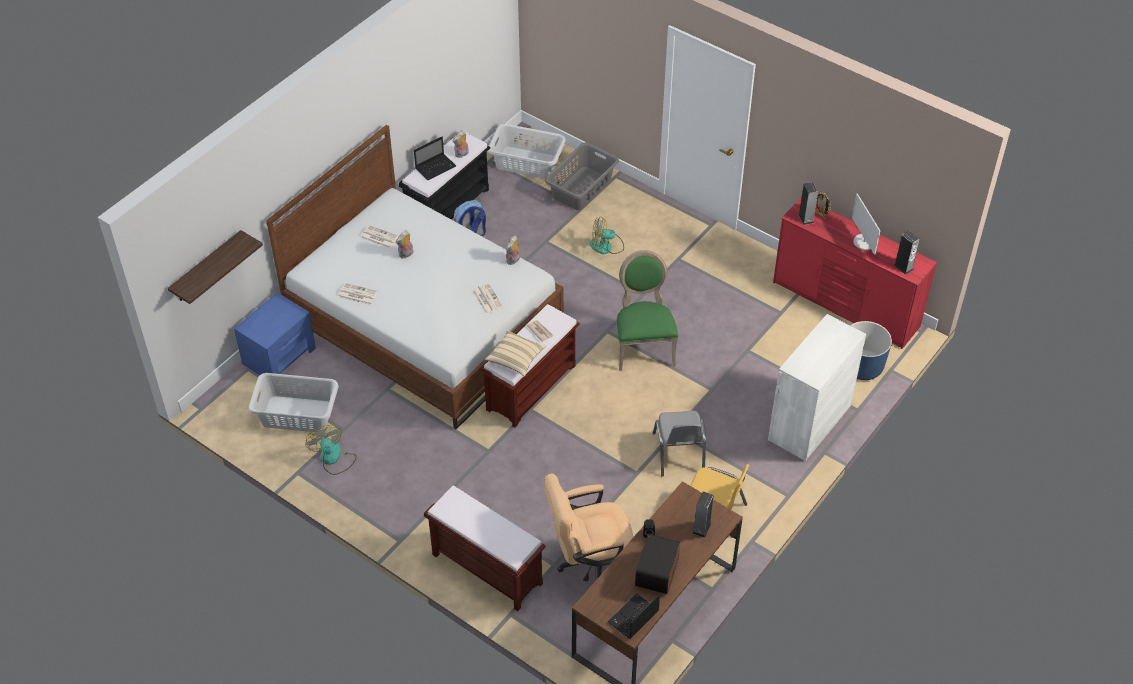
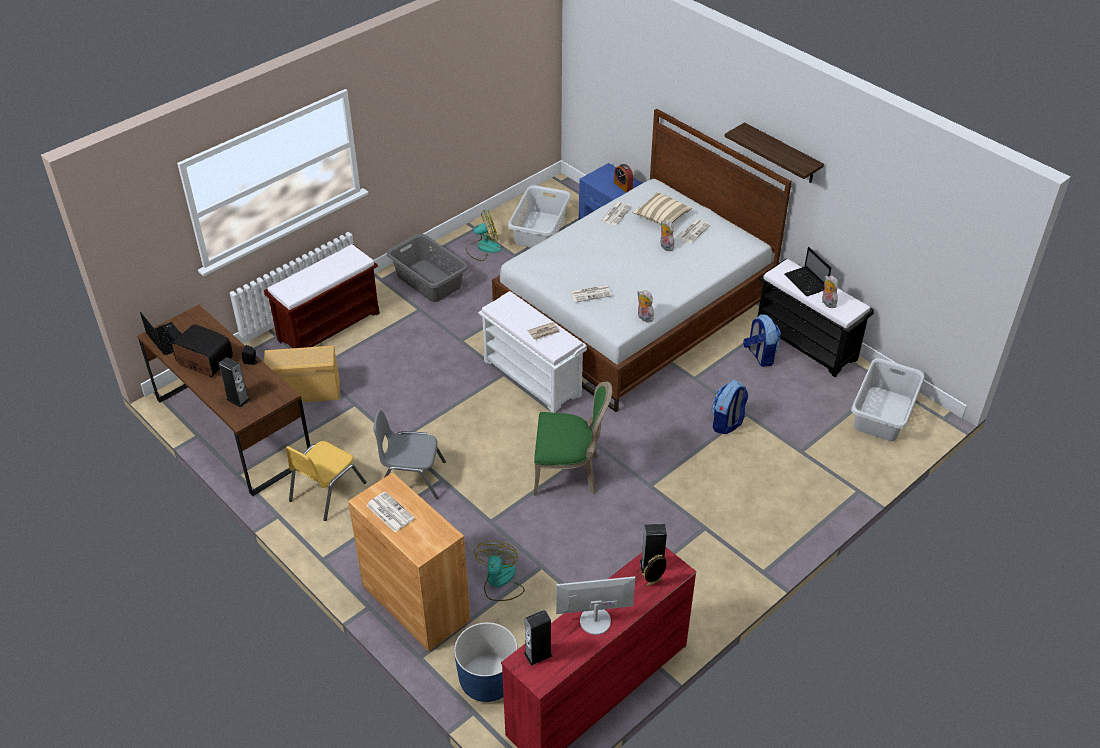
camera: 100 degrees right, 5 degrees down
(207, 267) = (606, 82): shelf -> shelf (781, 154)
(278, 311) = (623, 186): none -> alarm clock
(515, 359) = (511, 312): beige pillow -> beige pillow (661, 217)
(531, 386) = (533, 378): brown bench -> white bench
(559, 252) = (727, 423): none -> backpack
(581, 188) = (836, 455): grey laundry basket -> grey laundry basket (429, 280)
(589, 563) = (306, 392): beige office chair -> beige storage box
(606, 246) = (733, 464): fan -> fan (500, 582)
(809, 422) = (416, 603): white cabinet -> brown cabinet
(820, 361) = (389, 512): none -> newspaper

